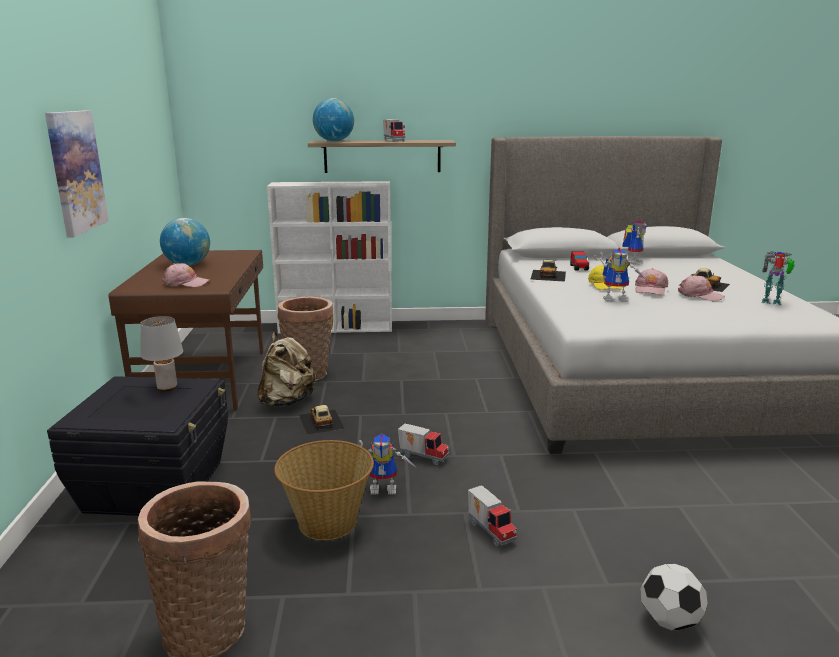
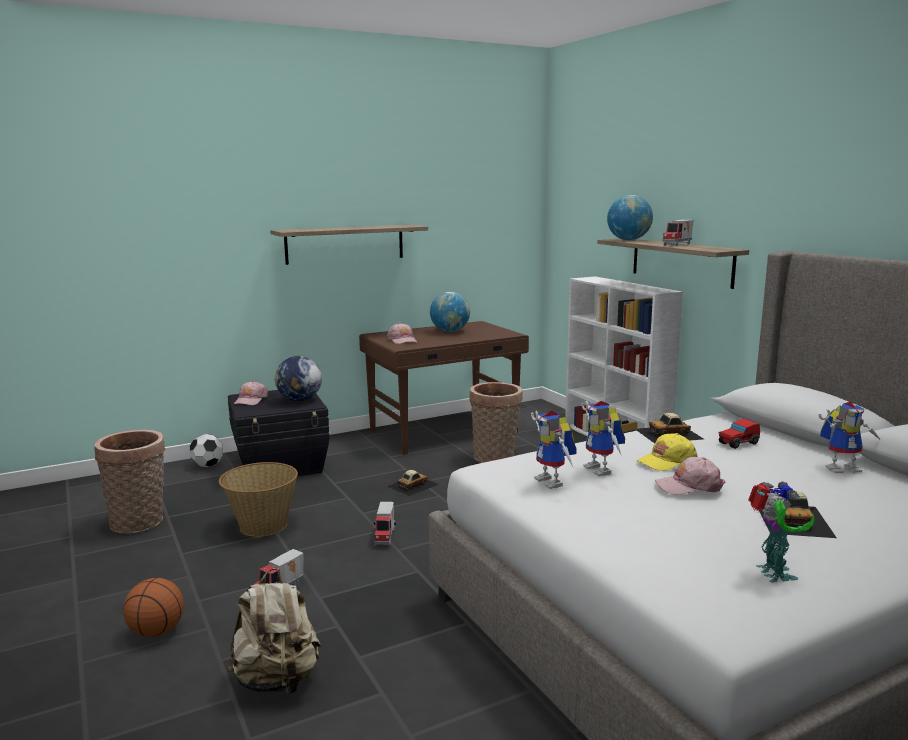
camera: 65 degrees right, 5 degrees down
(75, 171) = (345, 244): picture -> shelf
(167, 388) = (299, 400): grey table lamp -> globe
(287, 401) = (435, 465): beige backpack -> beige backpack (277, 681)
(385, 488) = (322, 534): toy robot -> toy robot (554, 482)
(534, 626) = (156, 631): none -> basketball
(669, 621) = (173, 700): football -> football (207, 465)
(700, 295) = (722, 520): pink cap -> pink cap (250, 400)

